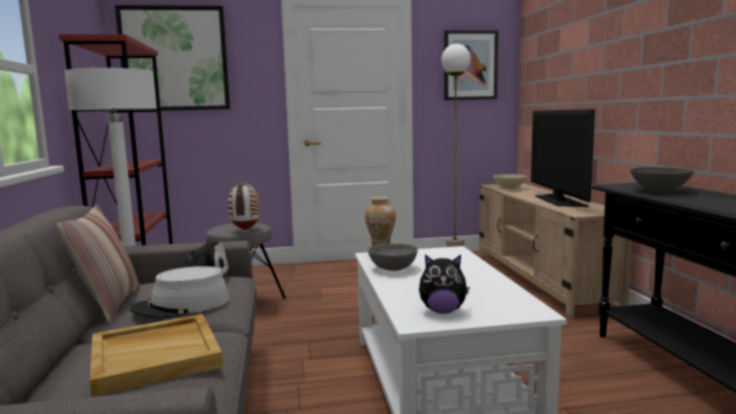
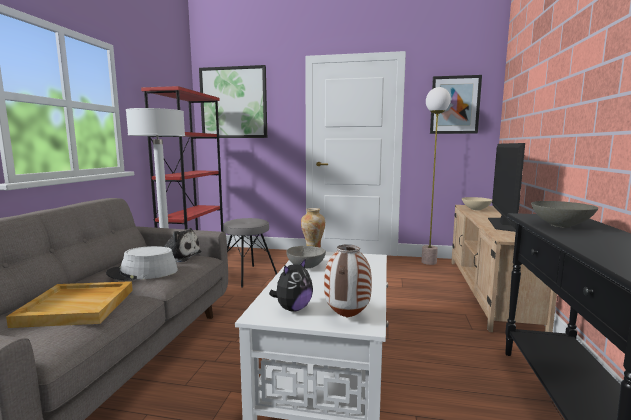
camera: 20 degrees right, 0 degrees up
(109, 305) = (110, 265): pillow -> none
(245, 230) = (247, 224): vase -> vase (347, 317)
(442, 311) = (293, 309): plush toy -> plush toy turned 75 degrees counterclockwise

